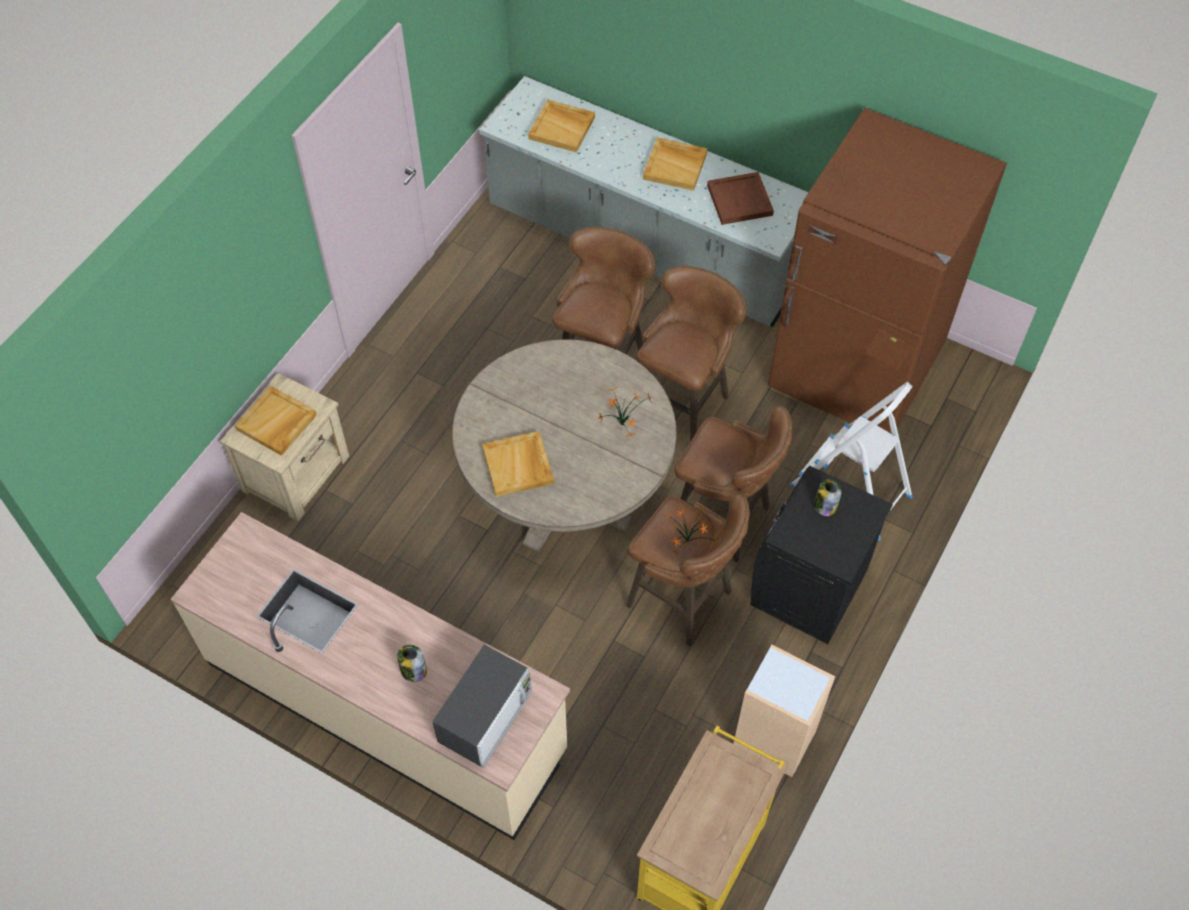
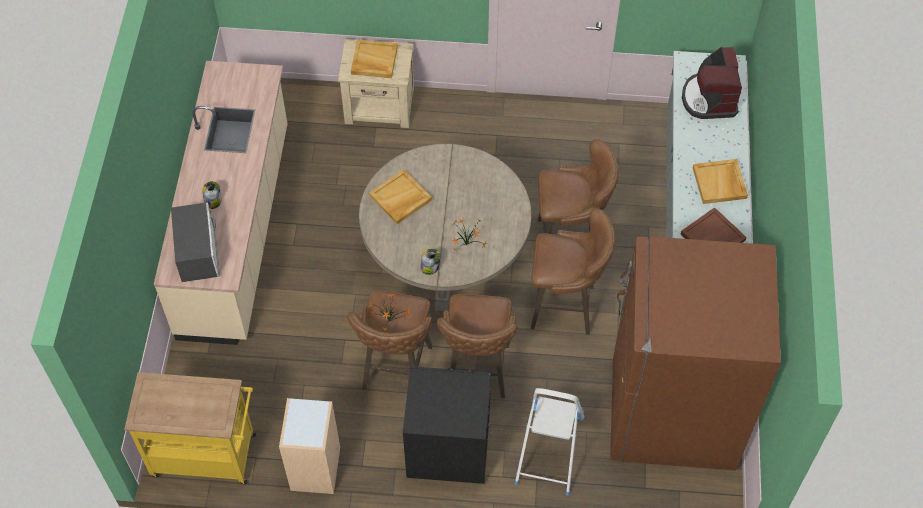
camera: 65 degrees right, 0 degrees up
(485, 716) = (198, 252): microwave -> microwave turned 105 degrees counterclockwise
(562, 128) = (709, 99): beige tray -> coffee machine
(825, 505) = (460, 394): jar -> jar (430, 267)

